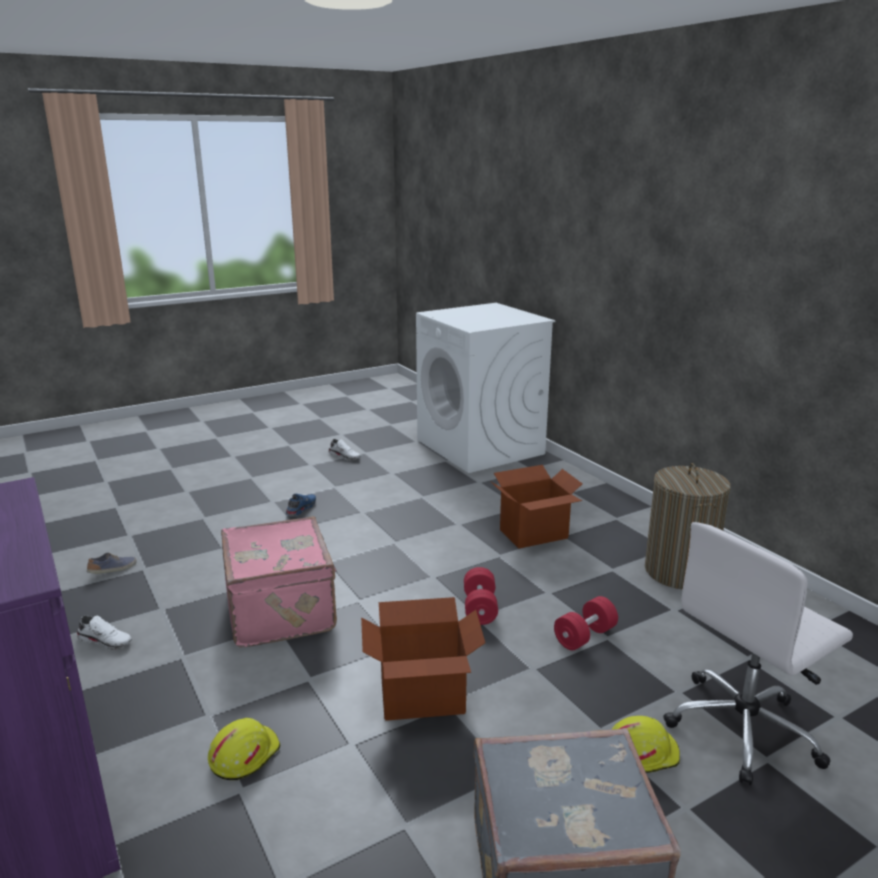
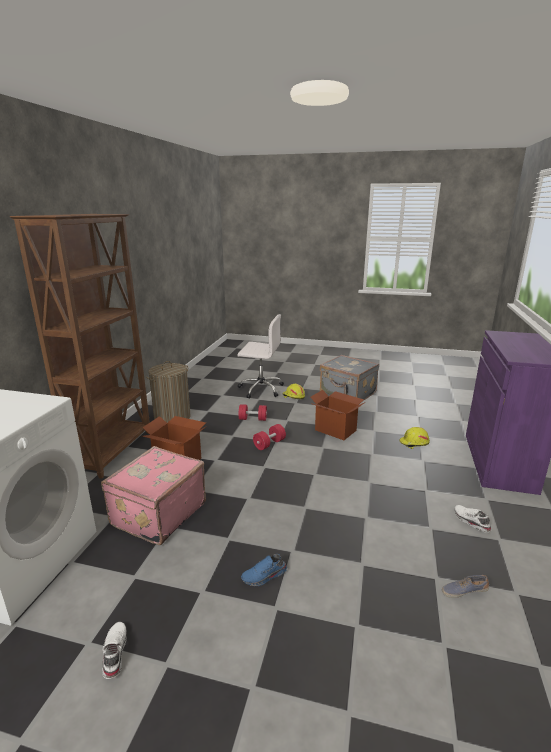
camera: 135 degrees left, 0 degrees up
(283, 610) = (358, 489): pink suitcase -> pink suitcase (157, 514)
(615, 510) = (113, 451): none -> brown bookcase

